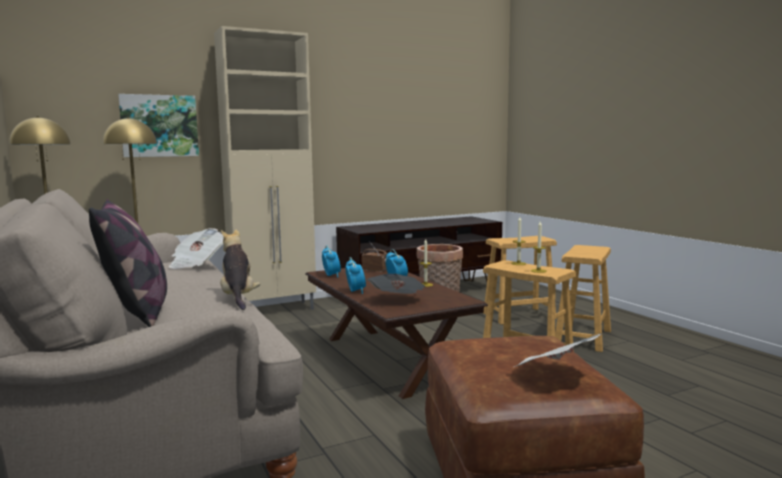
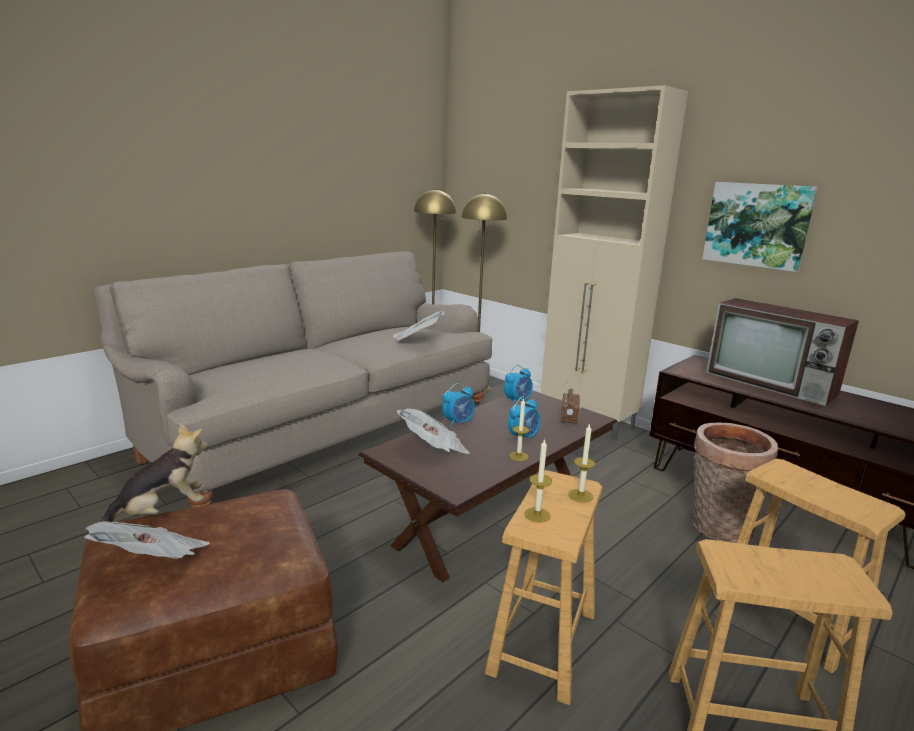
camera: 70 degrees right, 10 degrees up
(137, 313) = (268, 356): pillow -> none
(159, 126) = (535, 200): picture -> picture (757, 225)
(238, 298) = (311, 373): plush toy -> plush toy (162, 512)
(400, 224) = (772, 384): none -> television

